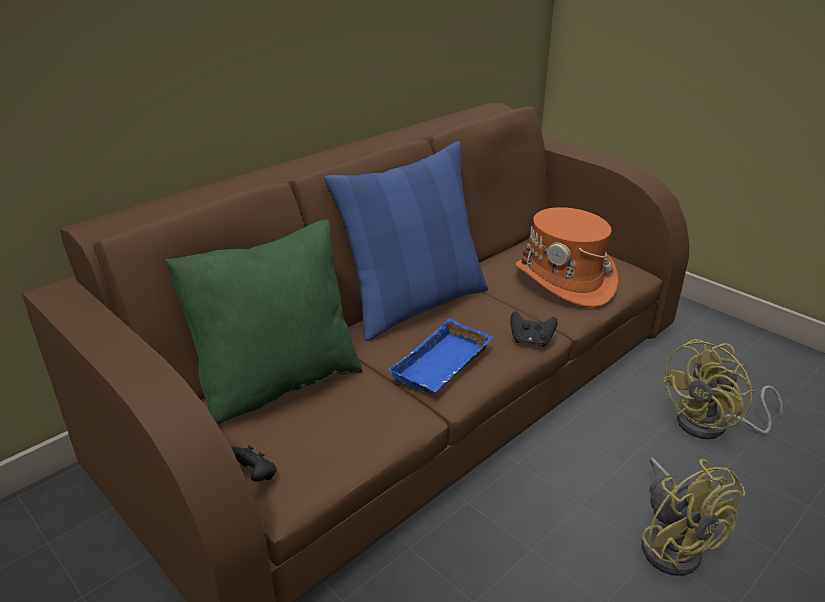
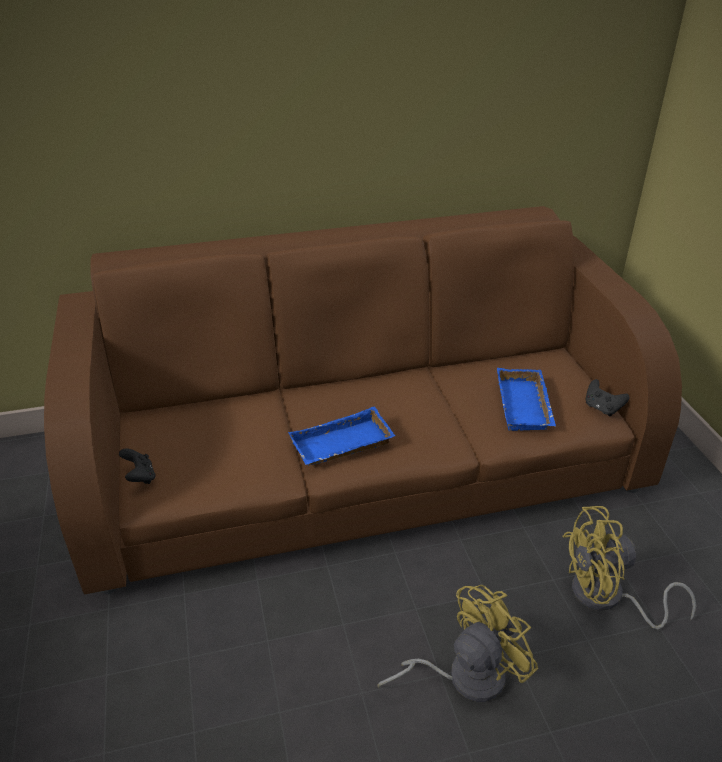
camera: 30 degrees right, 5 degrees up
(277, 383) = (215, 414): green pillow -> none
(415, 304) = (373, 384): blue pillow -> none
(531, 341) = (436, 451): black game controller -> black game controller (602, 408)
(564, 281) = (526, 406): orange hat -> blue tray
(672, 542) = (463, 676): yellow fan -> yellow fan turned 135 degrees counterclockwise

